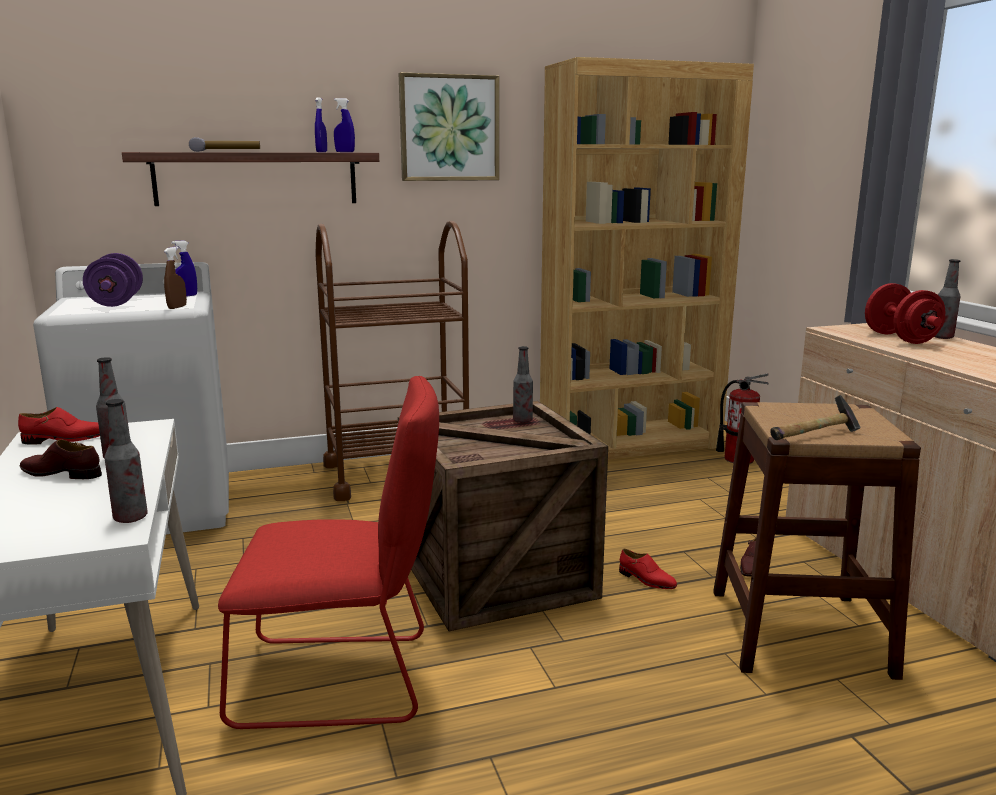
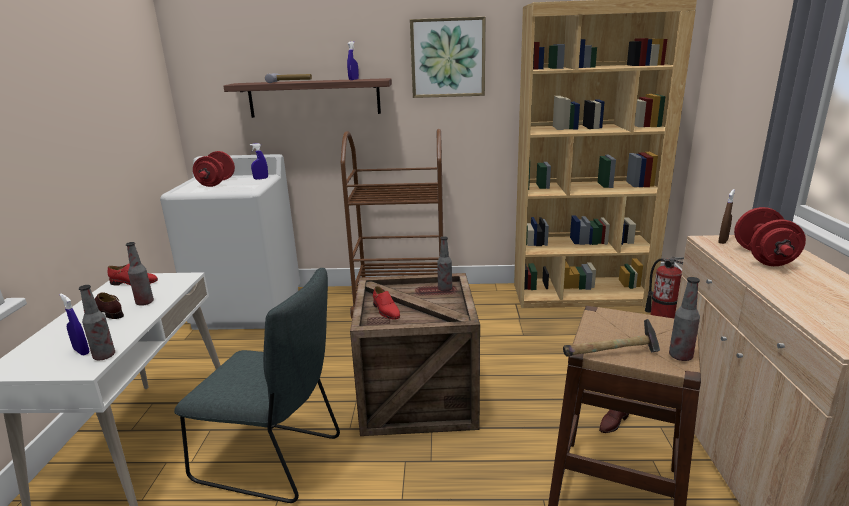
camera: 20 degrees right, 5 degrees up
(116, 302) = (216, 183): purple dumbbell -> red dumbbell
(177, 307) = (243, 189): brown spray bottle -> brown spray bottle (723, 241)
(343, 680) = (274, 460): red chair -> grey chair
(345, 152) = (370, 79): blue spray bottle -> blue spray bottle (81, 351)
(646, 580) = (521, 420): red shoe -> red shoe (386, 311)
(942, 337) = (808, 259): bottle -> bottle (680, 356)

